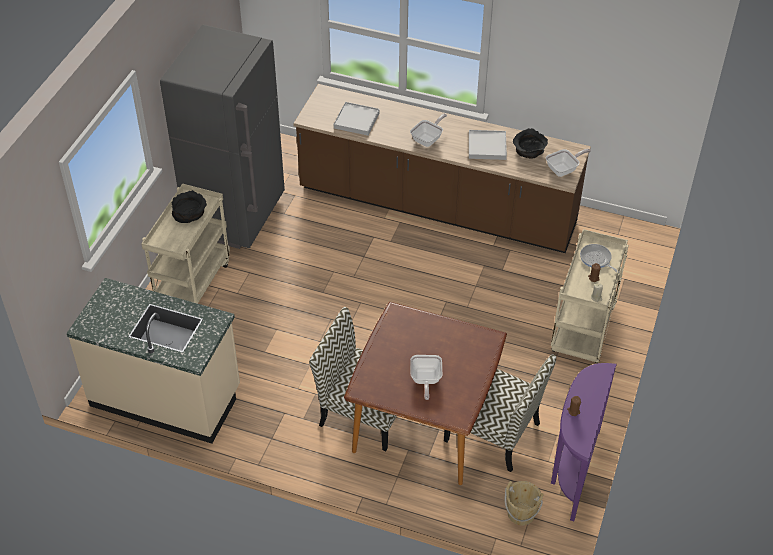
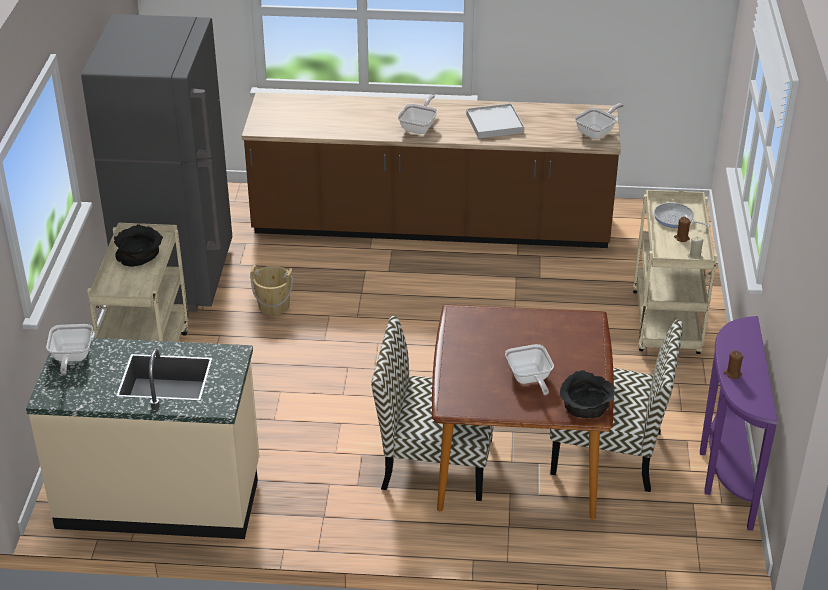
camera: 15 degrees left, 10 degrees down
(108, 298) = (71, 358): none -> frying pan
(356, 120) = (321, 121): white tray -> none
(521, 513) = (684, 535): beige bucket -> beige bucket (274, 306)
(529, 151) = (547, 120): black bowl -> black bowl (585, 407)

